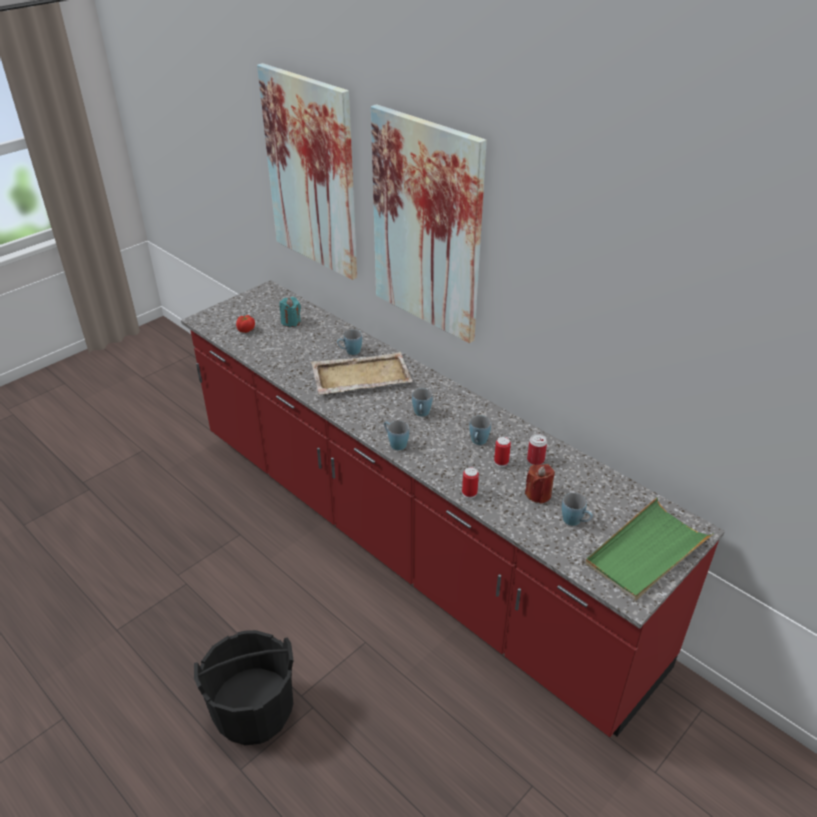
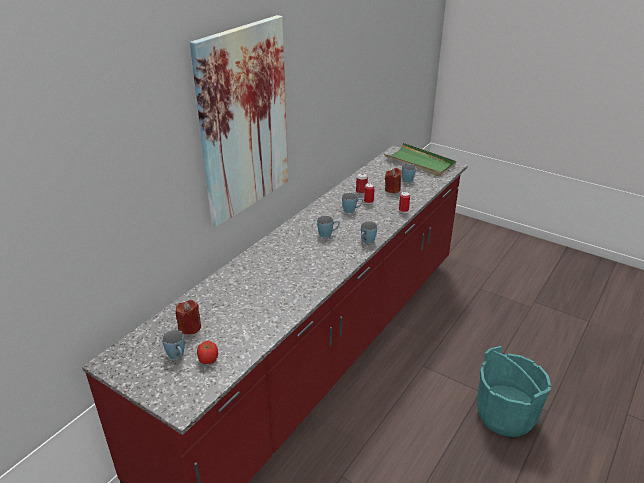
camera: 100 degrees left, 5 degrees down
(254, 711) = (505, 415): black bucket -> turquoise bucket
(291, 322) = (190, 327): turquoise candle -> red candle
(311, 173) = (119, 176): picture -> none
(350, 352) = (246, 279): blue mug -> blue mug (177, 356)
(360, 376) = (284, 268): beige tray -> none

